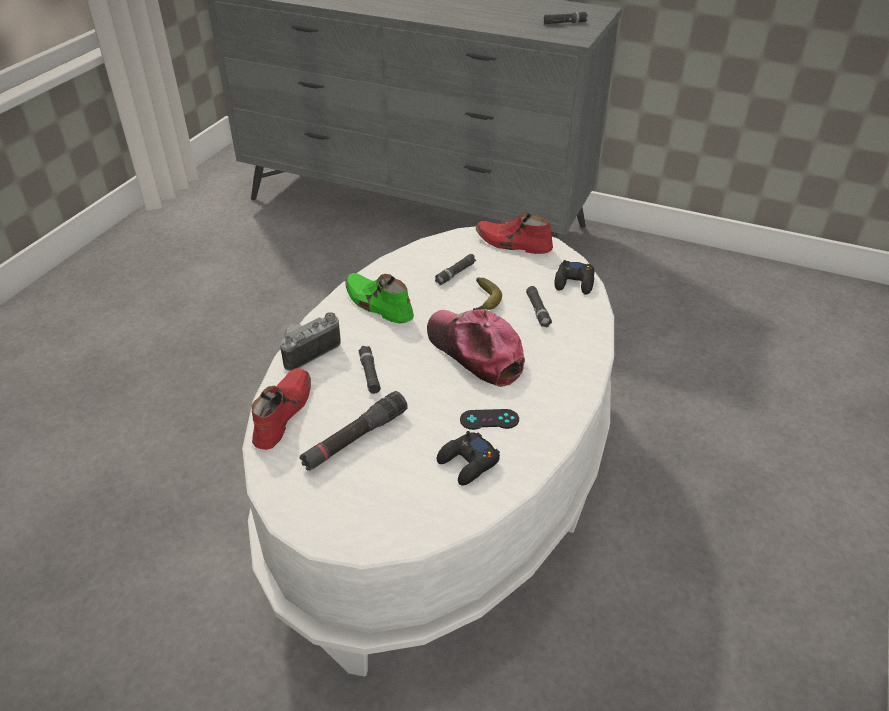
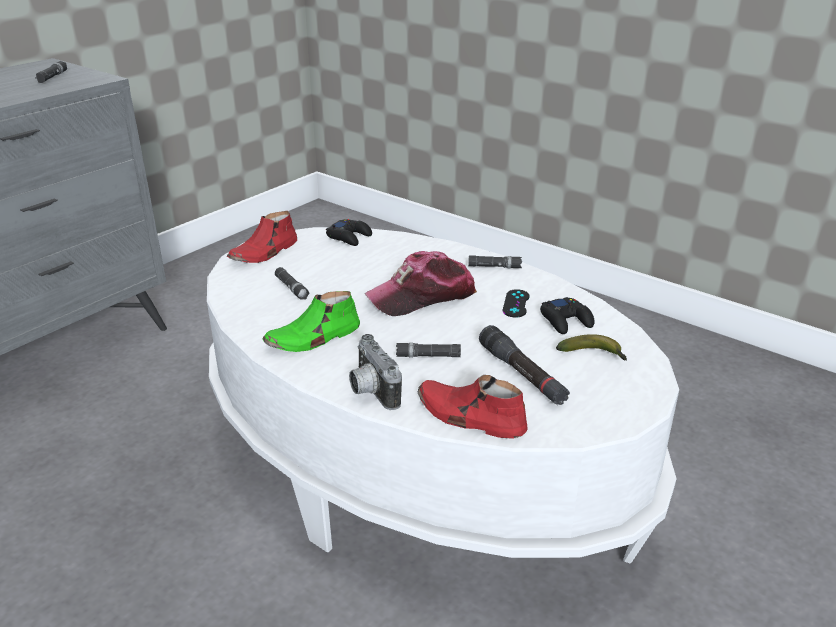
camera: 75 degrees left, 10 degrees down
(484, 302) = (349, 280): banana -> banana (594, 355)
(538, 310) = (379, 259): black flashlight -> black flashlight (494, 266)

